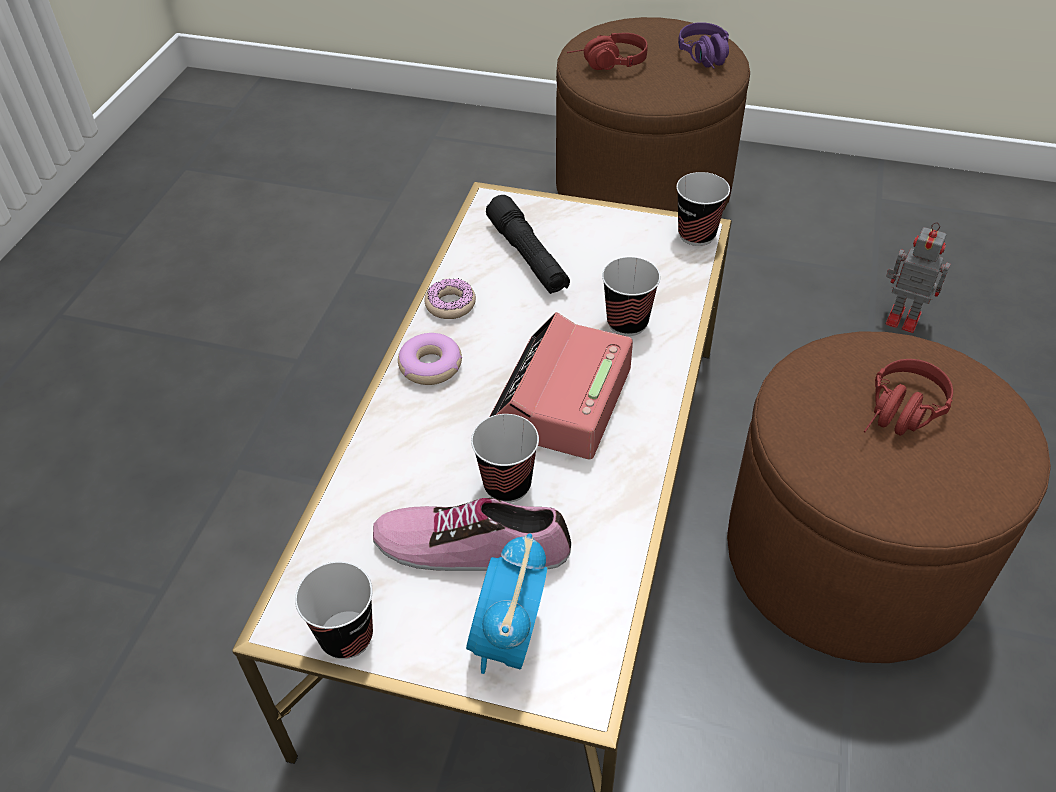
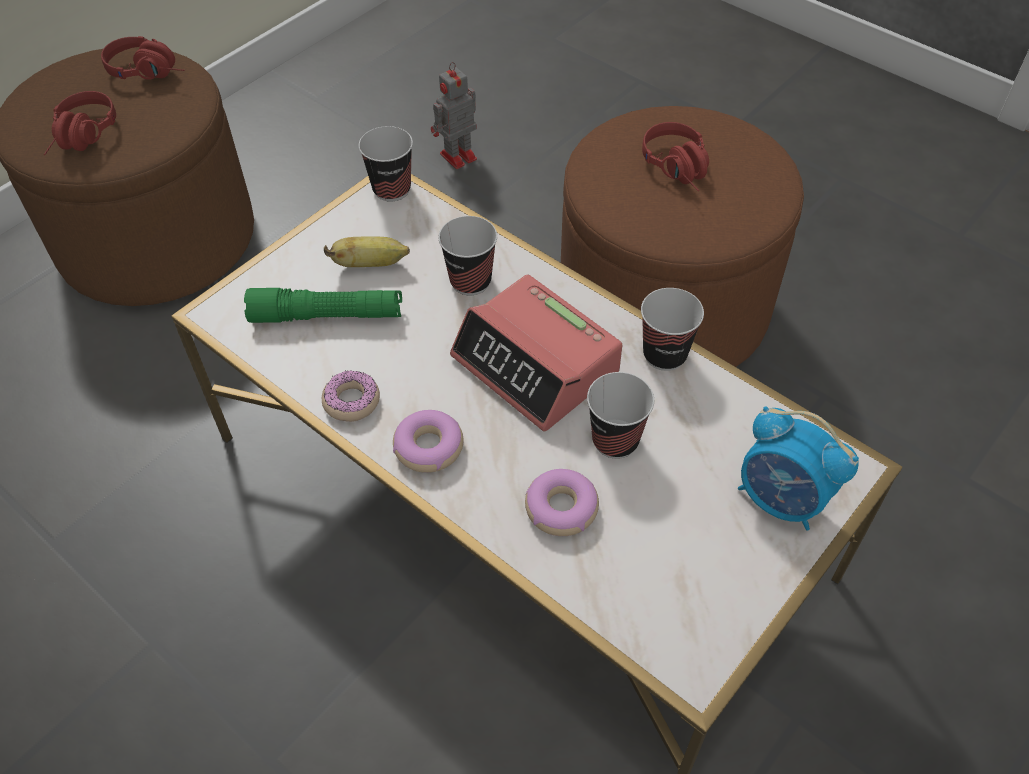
camera: 65 degrees left, 5 degrees up
(346, 636) = (730, 623): cup -> cup (664, 355)
(413, 472) = (561, 508): none -> donut
(471, 546) = (671, 491): shoe -> none
(528, 256) = (327, 316): black flashlight -> green flashlight
(600, 257) = (370, 264): none -> banana
(707, 59) = (151, 72): purple headphones -> red headphones

